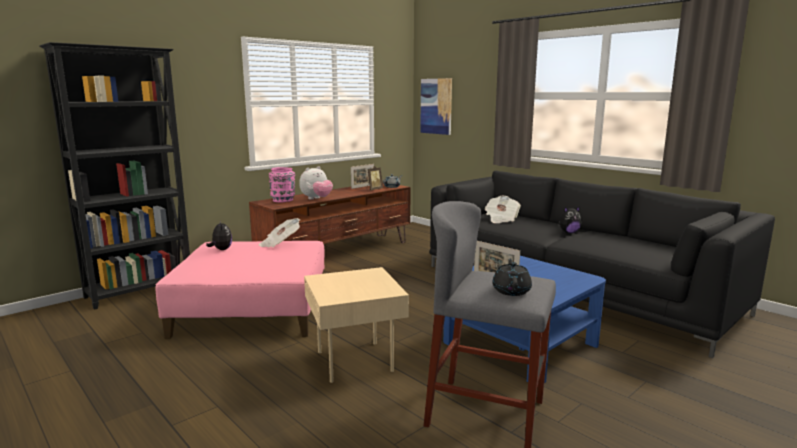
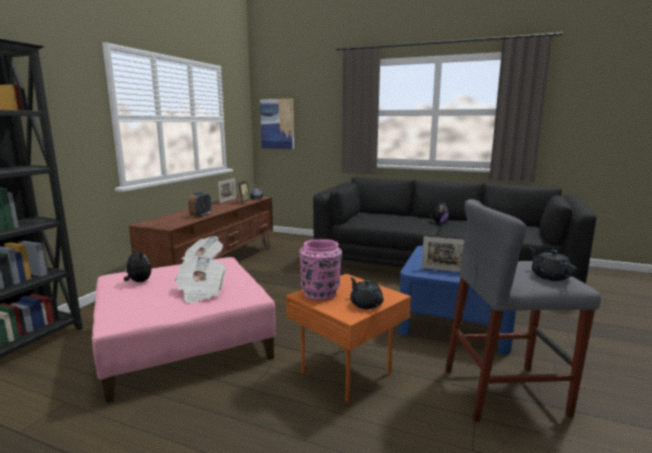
camera: 25 degrees left, 0 degrees up
(283, 200) = (166, 220): pink vase -> pink vase (321, 293)
(316, 199) = (201, 215): plush toy -> alarm clock
(357, 293) = (366, 304): none -> black teapot
(357, 362) = (349, 373): beige side table -> orange side table
(501, 219) = (377, 218): newspaper -> newspaper (201, 292)

